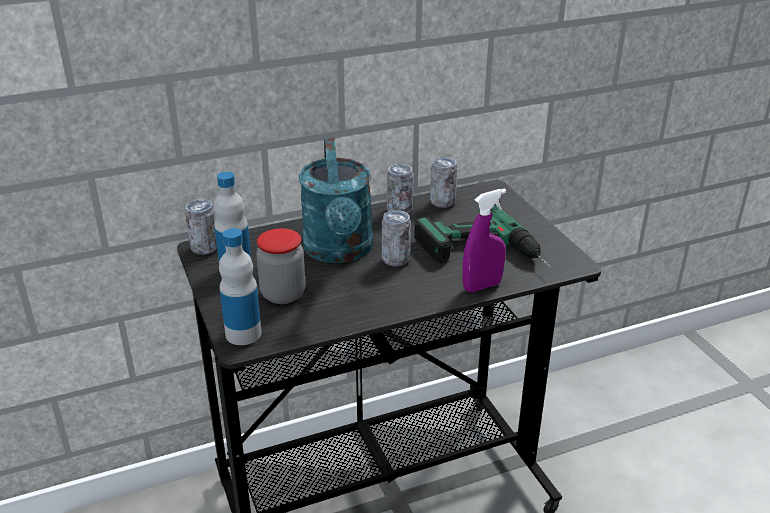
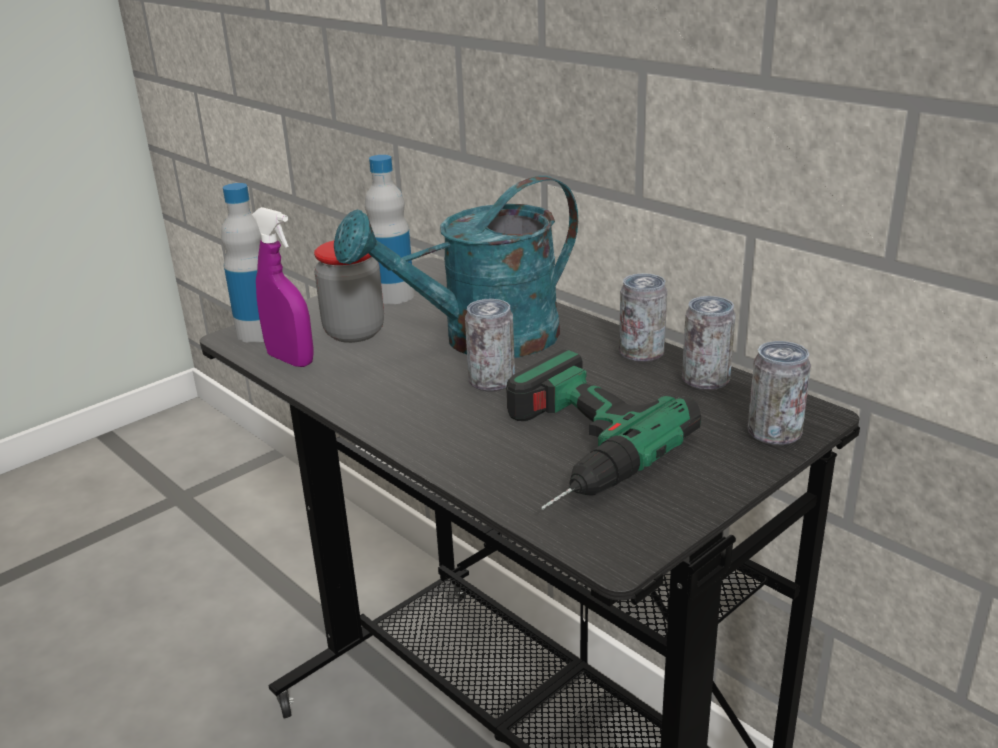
camera: 70 degrees right, 5 degrees down
(204, 248) = (428, 269): can -> can (774, 433)
(482, 286) = (464, 466): purple spray bottle -> purple spray bottle (290, 360)

